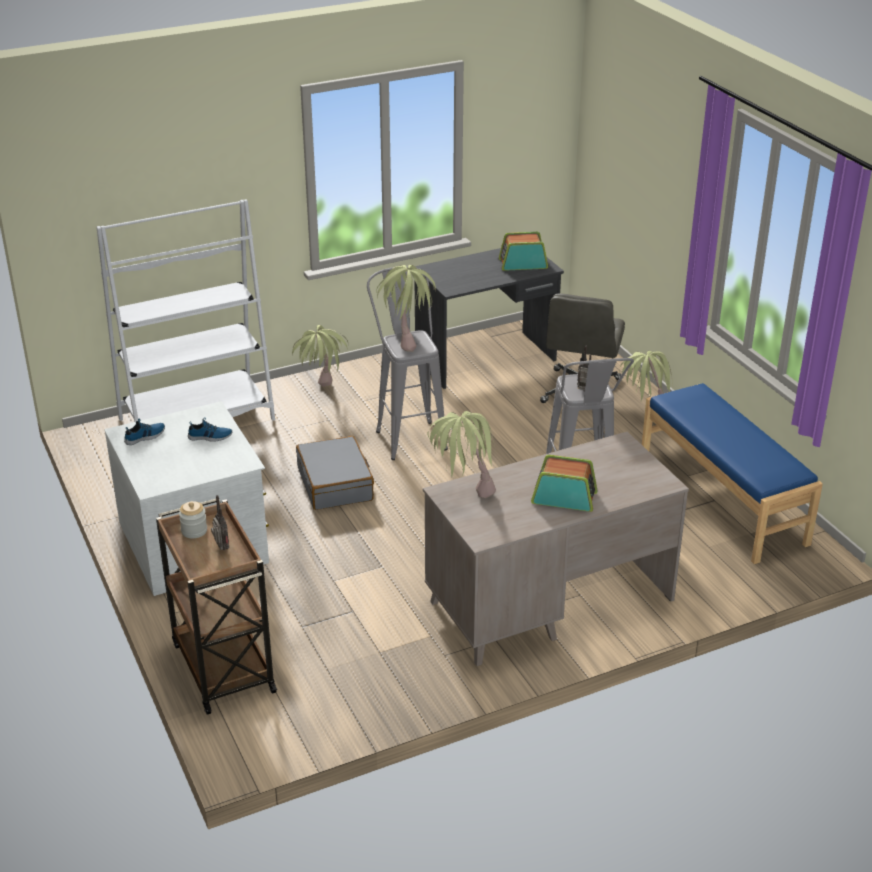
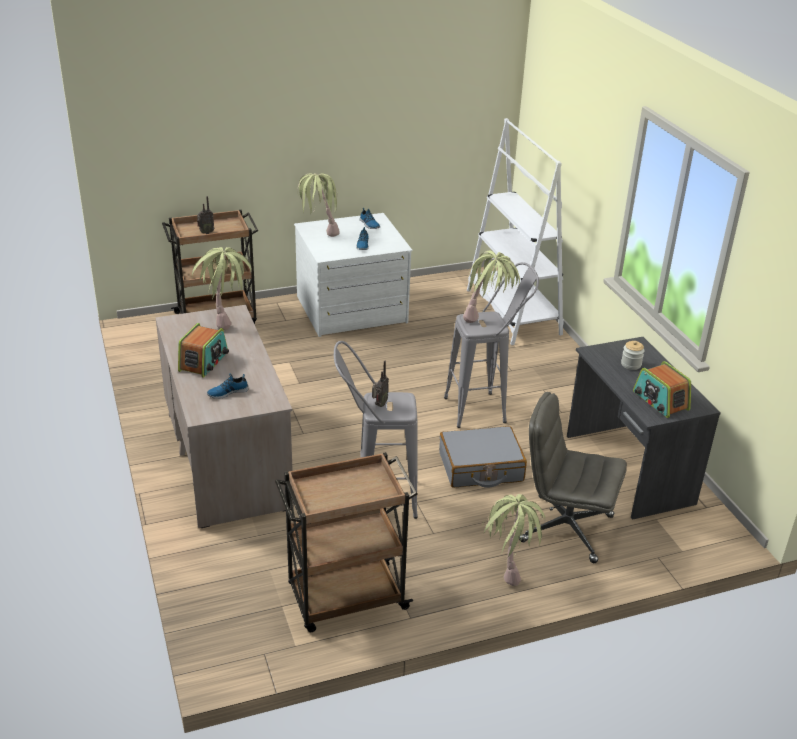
camera: 95 degrees right, 0 degrees up
(194, 531) = (229, 225): jar -> jar (631, 364)
(321, 393) = (555, 369): potted plant -> potted plant (318, 233)
(335, 484) = (413, 369): grey suitcase -> grey suitcase (480, 467)
(523, 263) = (660, 401): radio -> radio turned 150 degrees clockwise
(616, 473) = (227, 392): none -> shoe
(722, 499) = (345, 598): blue bench -> brown cart

